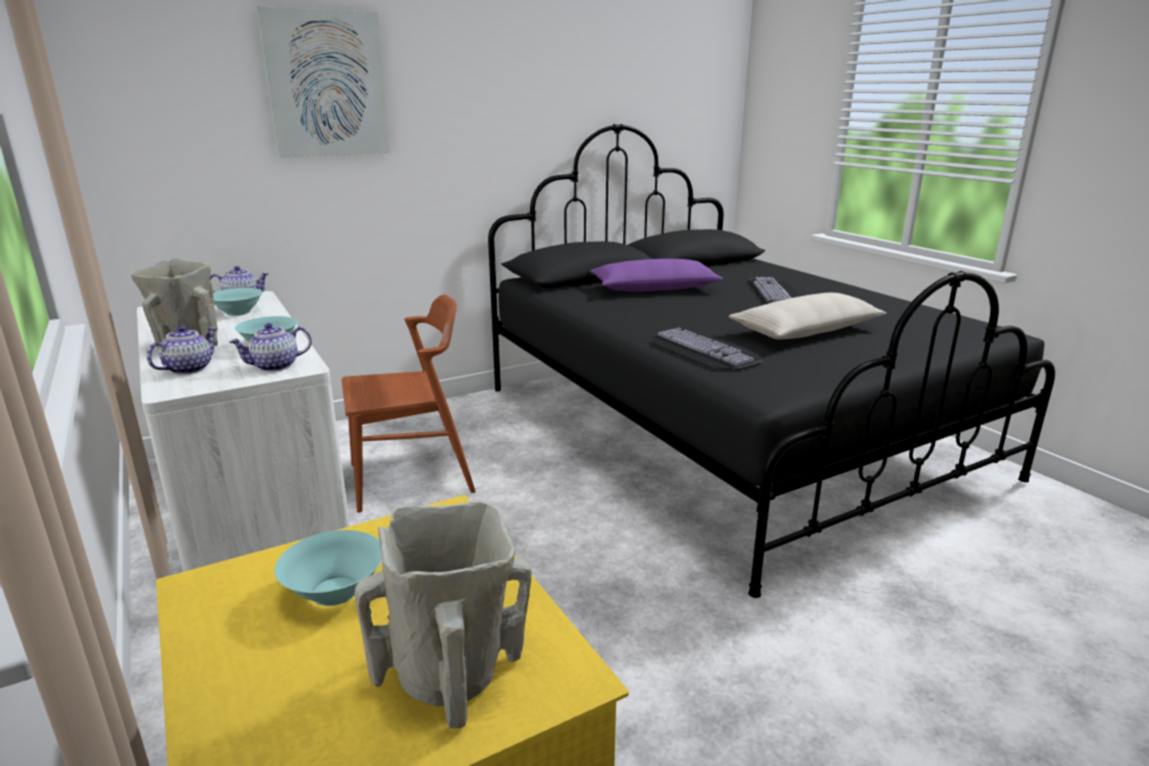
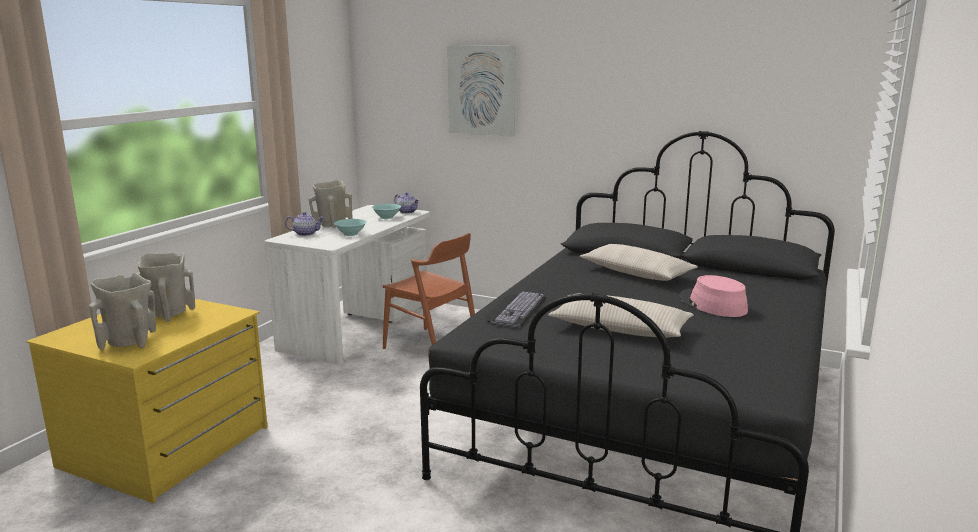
camera: 55 degrees right, 5 degrees down
(275, 366) = (326, 242): teapot -> none
(335, 592) = (168, 314): turquoise bowl -> beige vase
(654, 288) = (636, 273): purple pillow -> beige pillow
(776, 292) = (712, 304): keyboard -> pink hat

